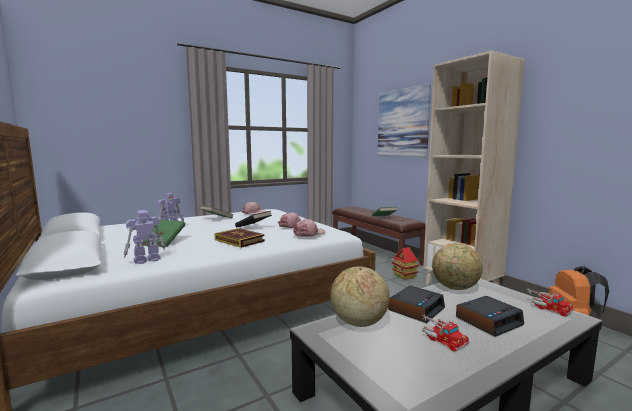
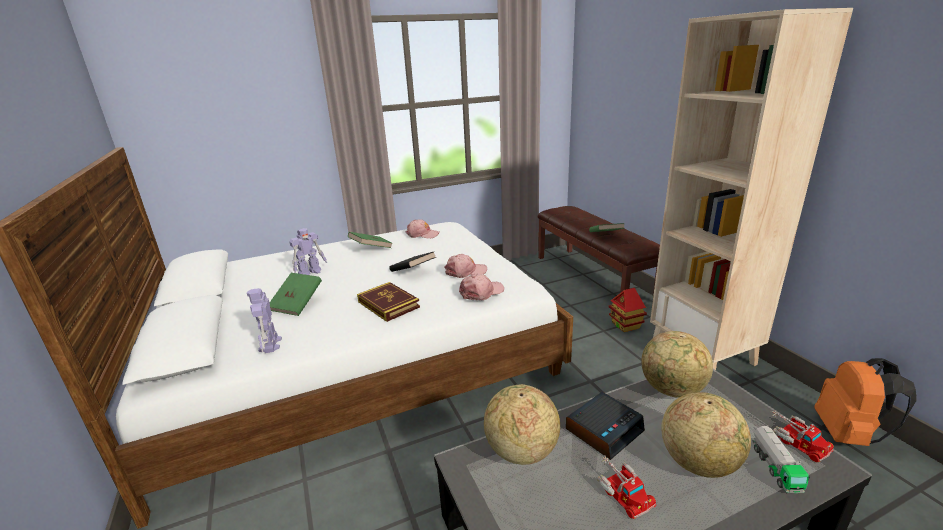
camera: 10 degrees right, 15 degrees up
(146, 260) = (270, 345): toy robot -> toy robot turned 75 degrees counterclockwise
(402, 123) = (644, 90): picture -> none
(488, 321) = (698, 462): alarm clock -> globe
(540, 320) = (775, 467): none -> toy truck

